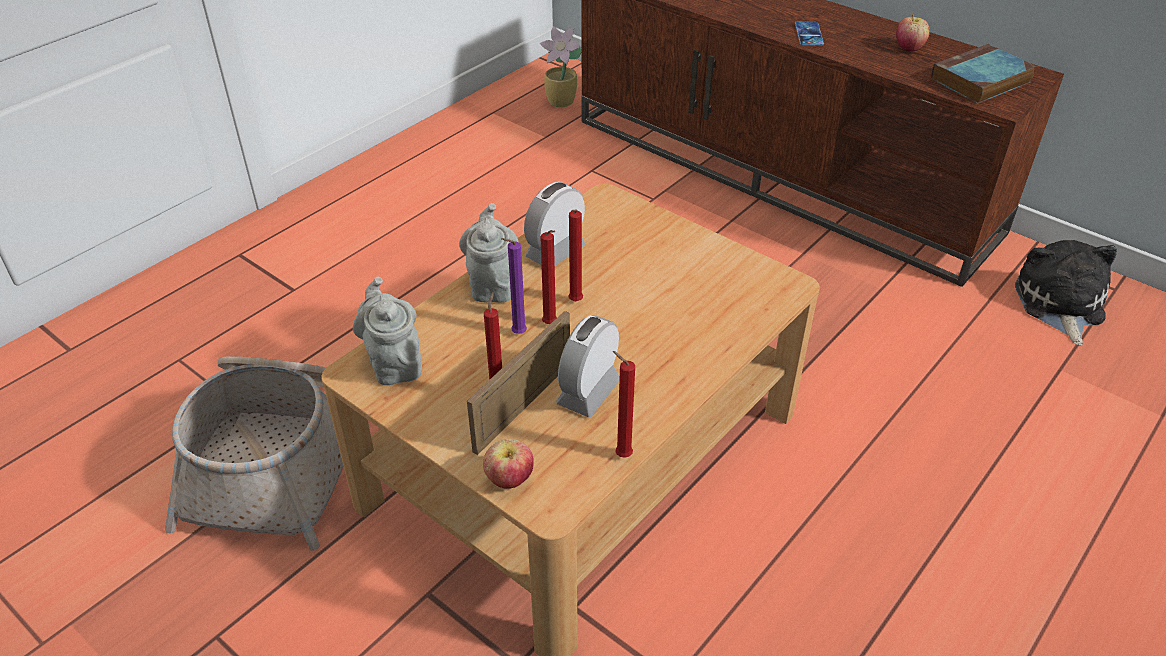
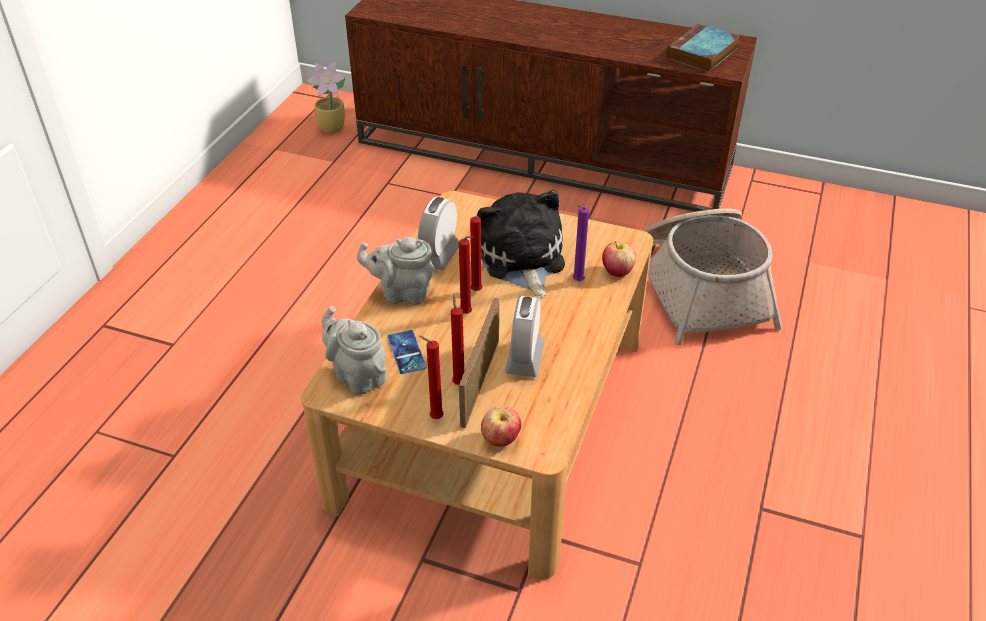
camera: 20 degrees left, 0 degrees up
(281, 460) = (240, 490): basket -> basket (701, 289)
(492, 284) = (402, 293): grey teapot -> grey teapot turned 60 degrees counterclockwise
(516, 334) = (444, 328): purple candle -> purple candle (576, 282)
(621, 454) = (573, 398): red candle -> red candle (434, 417)
(809, 34) = (558, 37): phone -> phone (406, 352)
(909, 48) = (638, 36): apple -> apple (617, 271)
(1059, 304) = (788, 214): plush toy -> plush toy (521, 259)

